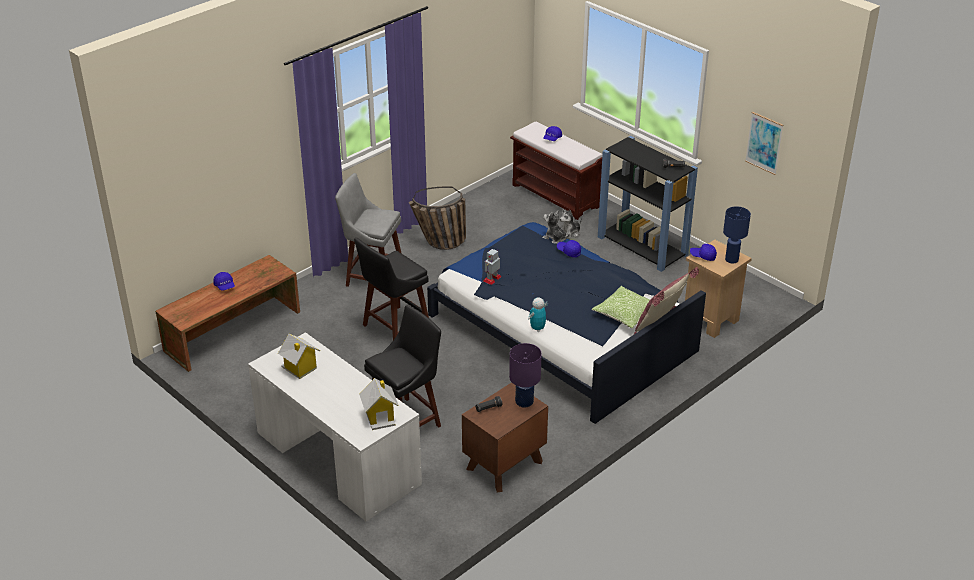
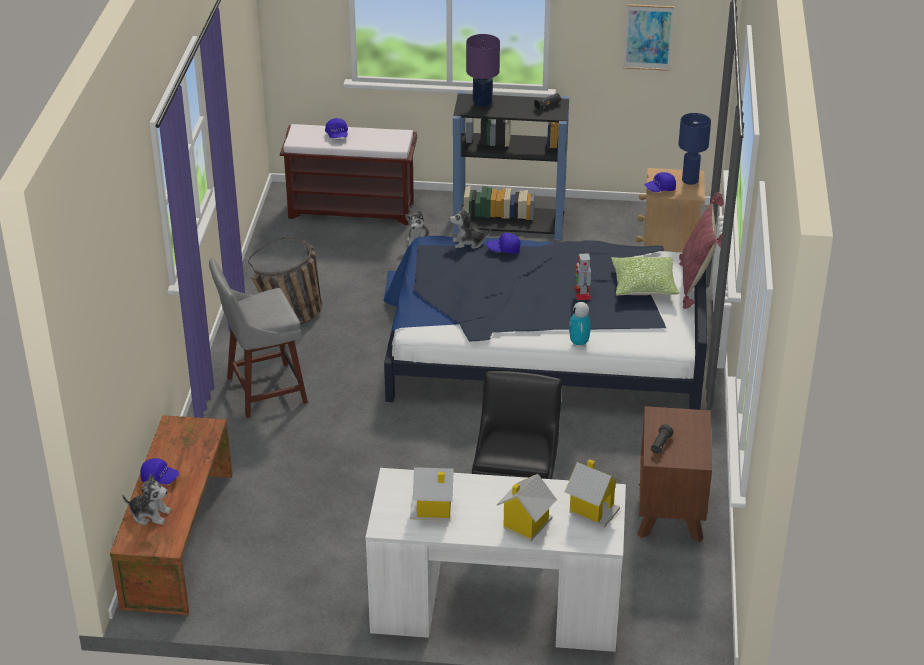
camera: 40 degrees left, 0 degrees up
(196, 302) = (150, 514): none -> plush toy
(334, 404) = (526, 524): none -> toy house
(393, 328) = (366, 435): black chair -> none
(492, 279) = (467, 315): toy robot -> toy robot (582, 293)
(524, 403) = (686, 420): purple table lamp -> purple table lamp (482, 104)

